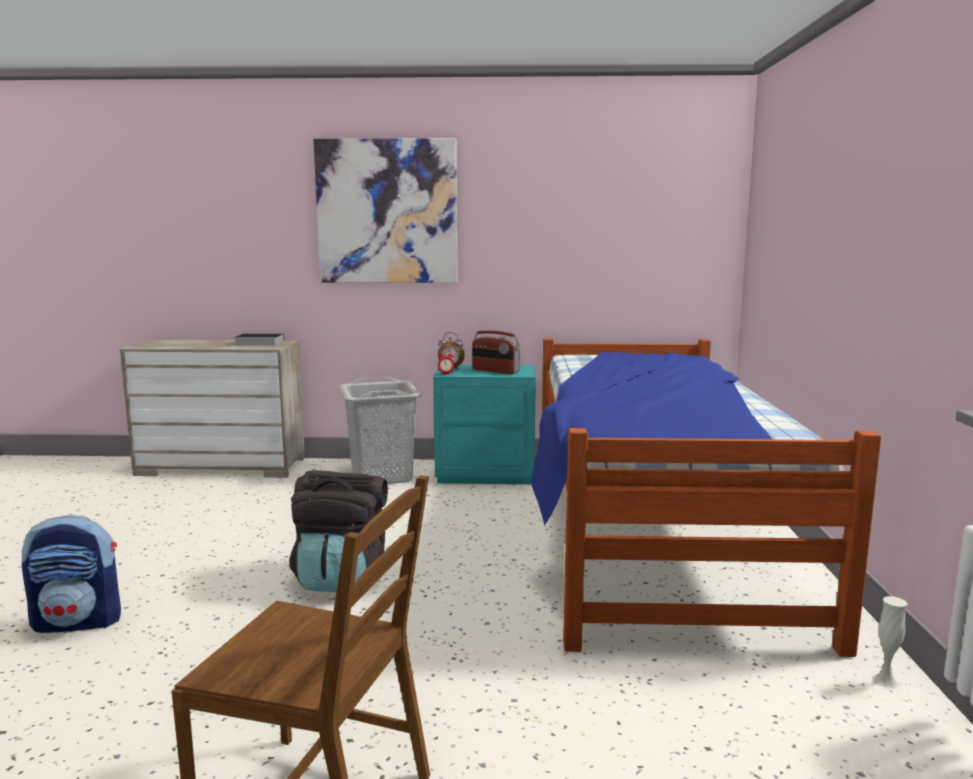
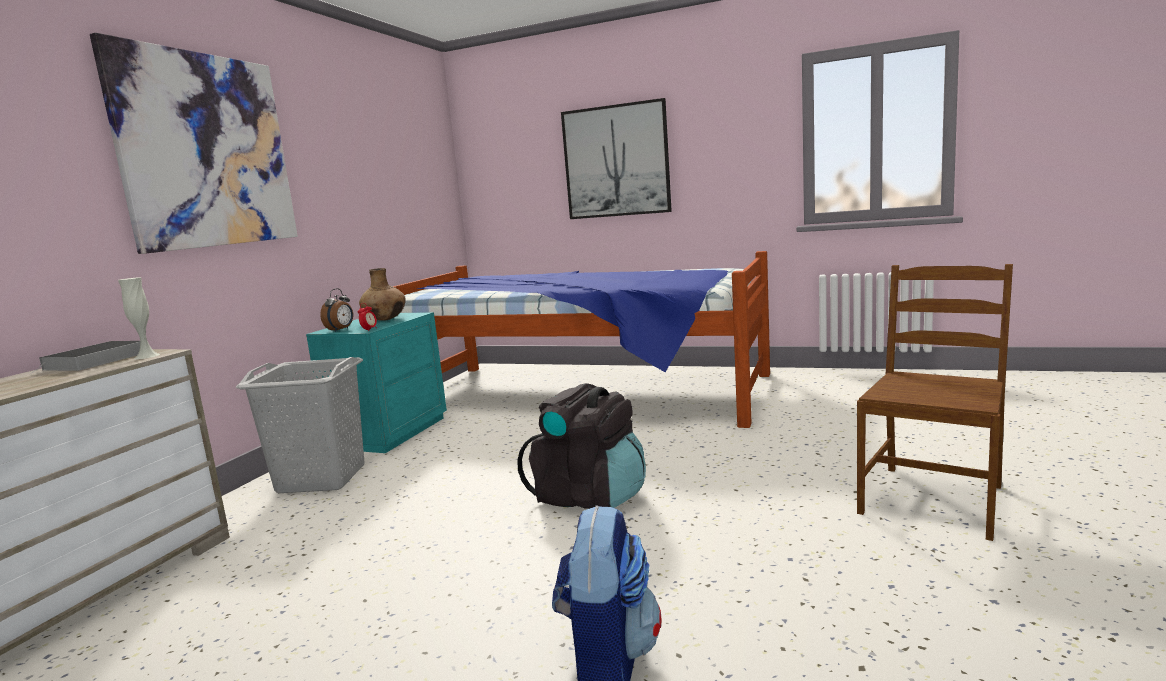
camera: 70 degrees left, 0 degrees up
(495, 371) = (385, 320): radio -> brown vase
(830, 233) = (616, 161): none -> picture
(885, 681) = (793, 373): white vase -> white vase (147, 356)

